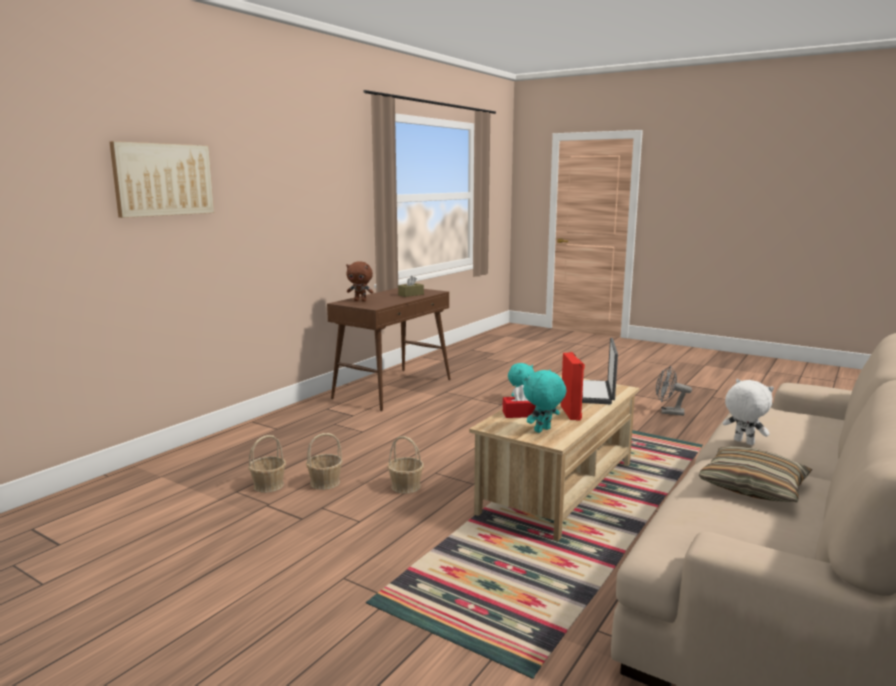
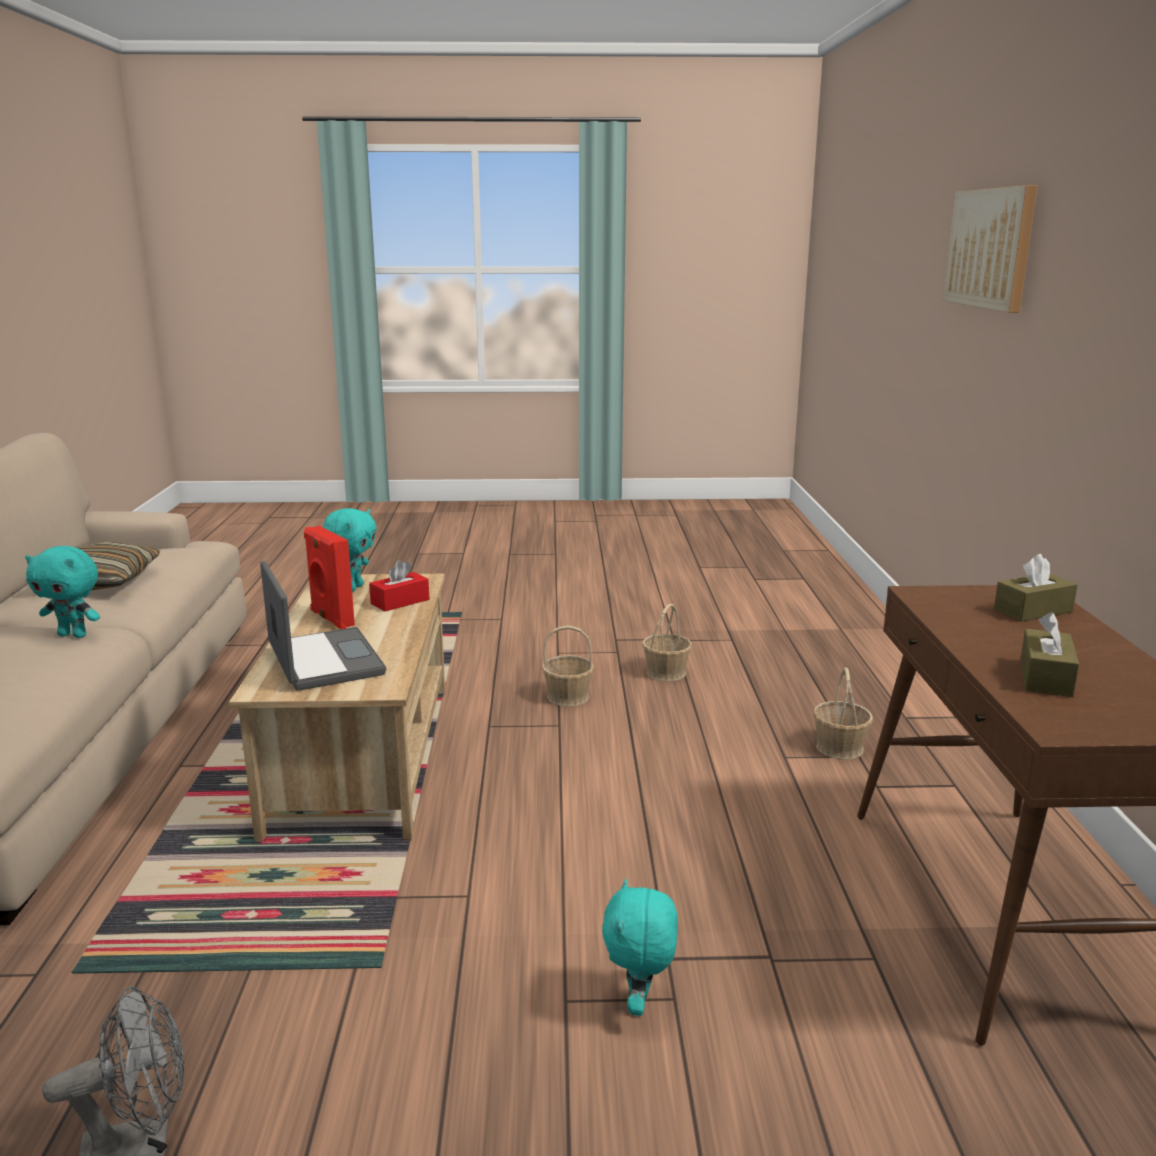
camera: 145 degrees right, 5 degrees up
(269, 485) = (716, 653): basket -> basket (839, 748)
(360, 300) = (1033, 610): brown plush toy -> brown tissue box
(743, 442) = (74, 635): white plush toy -> turquoise plush toy

